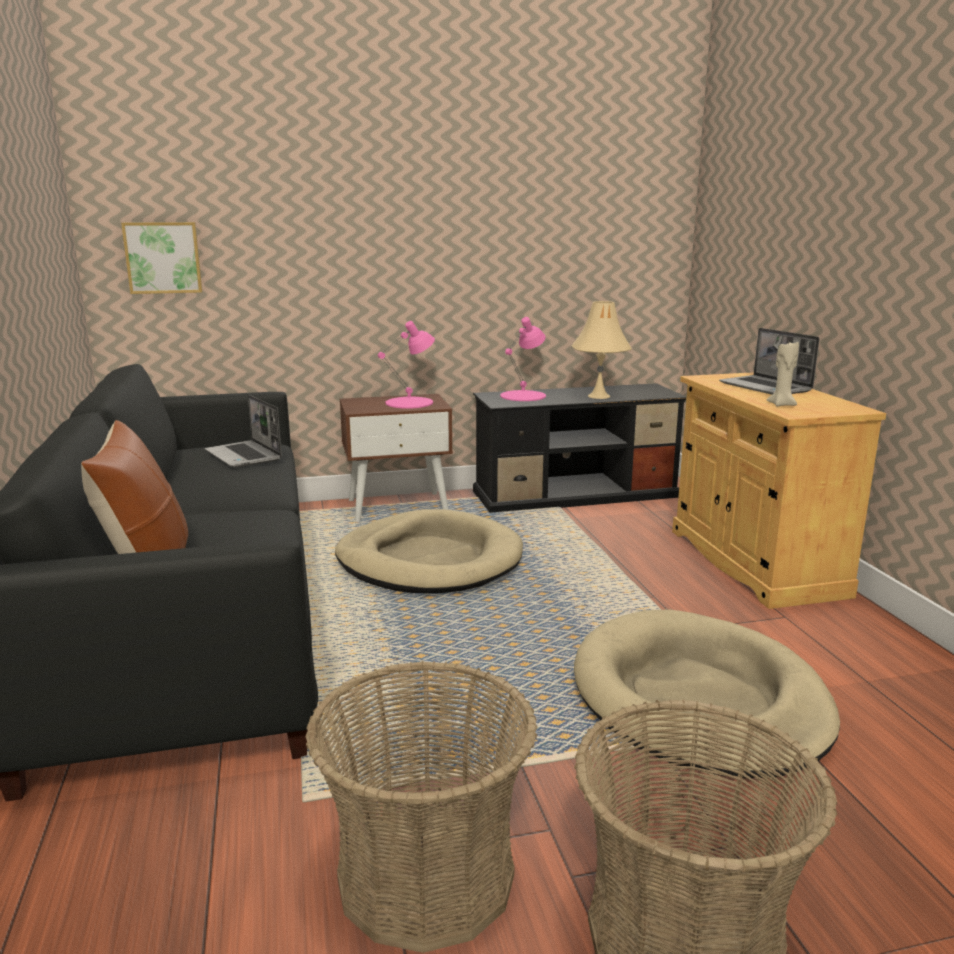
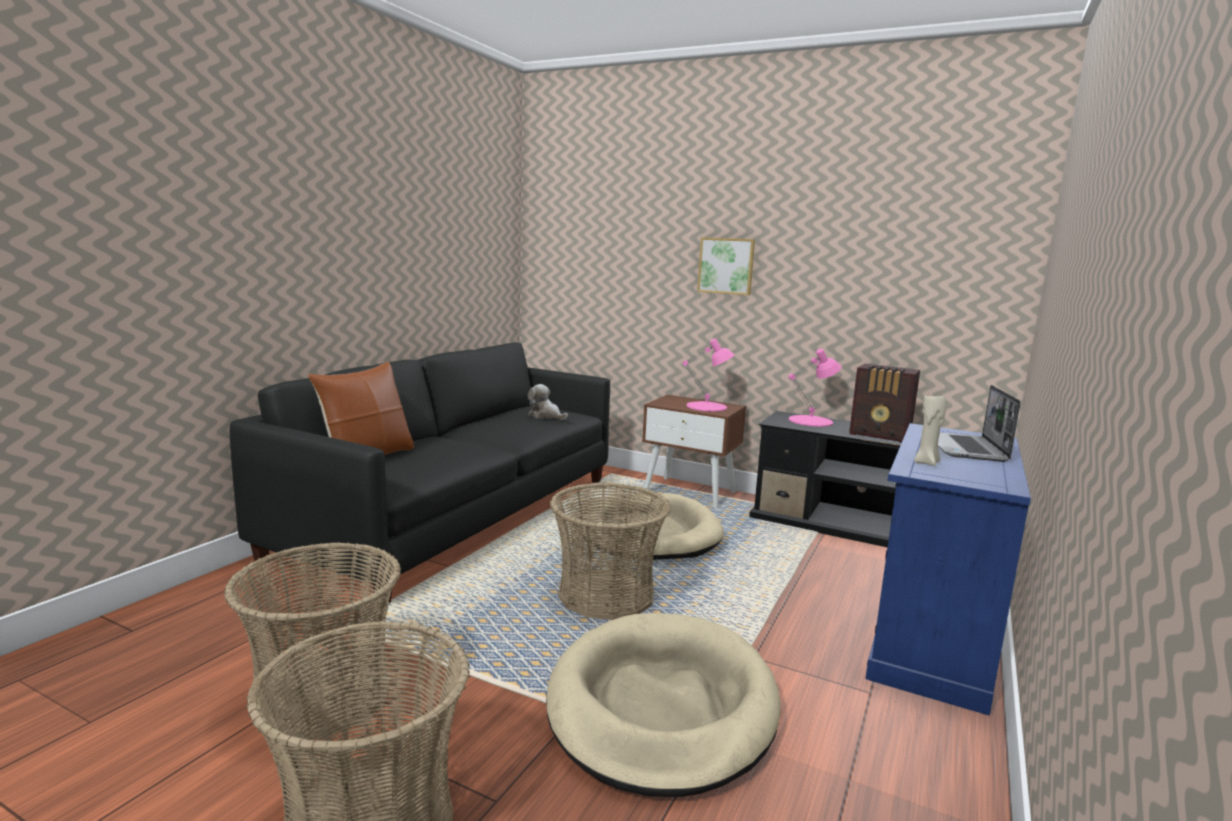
camera: 40 degrees right, 5 degrees down
(163, 257) = (566, 274): picture -> picture (726, 266)
(244, 456) = (546, 416): laptop -> plush toy
(501, 634) = (606, 596): none -> basket
(599, 396) = (881, 435): beige table lamp -> radio
(754, 562) = (930, 639): beige cabinet -> blue cabinet

